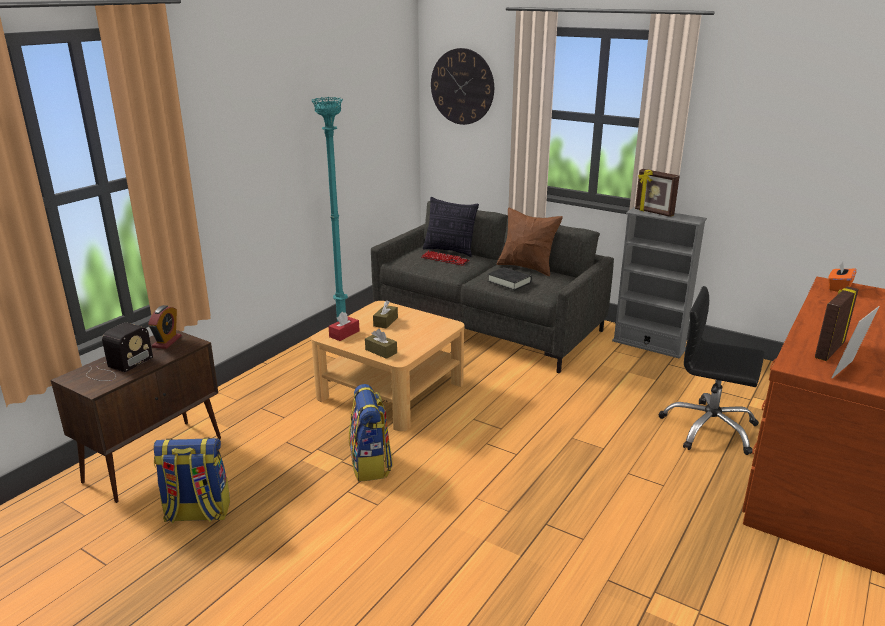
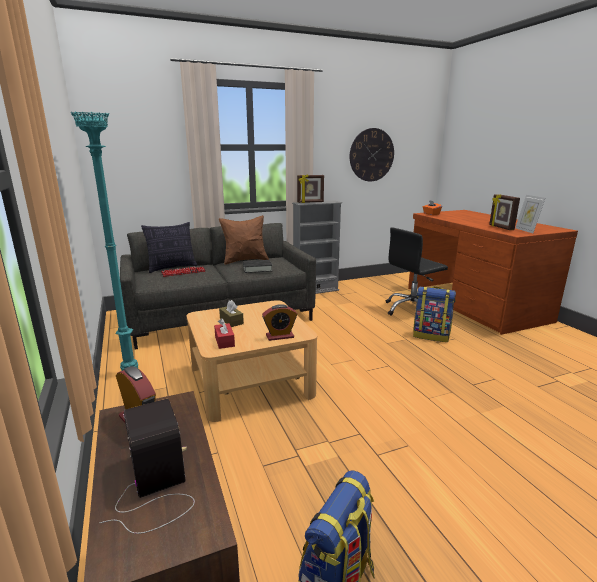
camera: 55 degrees left, 5 degrees down
(371, 464) = (348, 428): backpack -> backpack (431, 335)
(381, 351) = (280, 336): brown tissue box -> alarm clock
(462, 86) = (126, 130): wall clock -> wall clock (371, 155)

